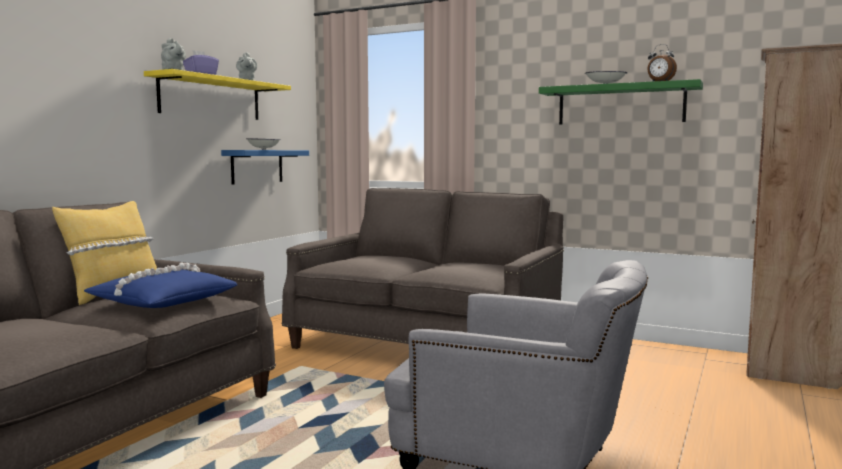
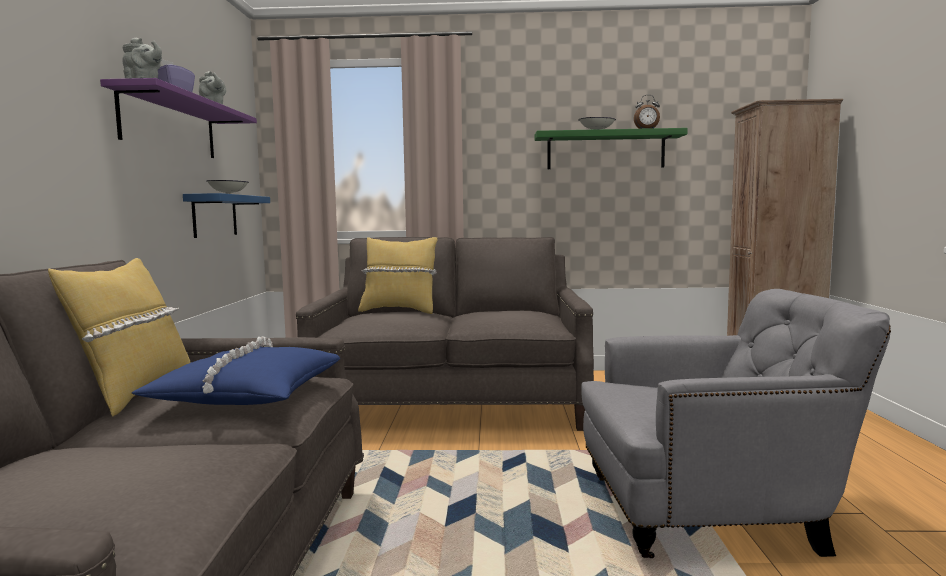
camera: 25 degrees left, 0 degrees up
(211, 98) = (170, 126): yellow shelf -> purple shelf
(392, 255) = (399, 310): none -> yellow pillow

